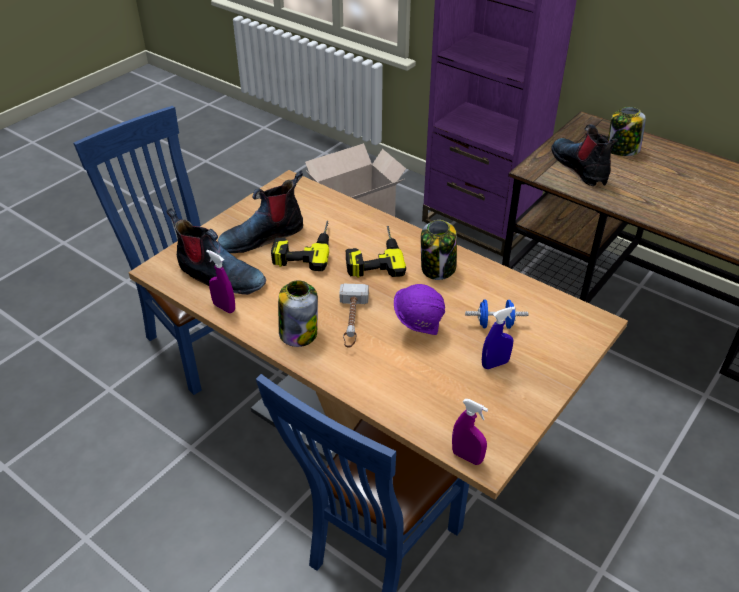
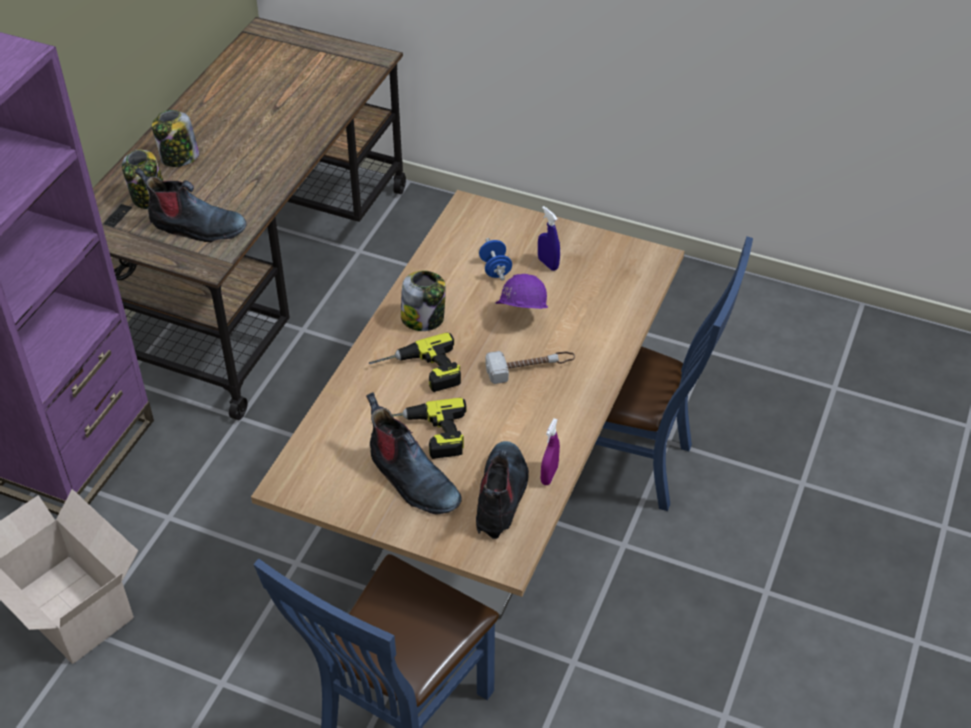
camera: 105 degrees left, 5 degrees up
(298, 332) = (563, 404): jar -> jar (179, 158)
(467, 457) = (658, 269): purple spray bottle -> none
(580, 168) = (196, 228): boot -> boot turned 135 degrees counterclockwise

